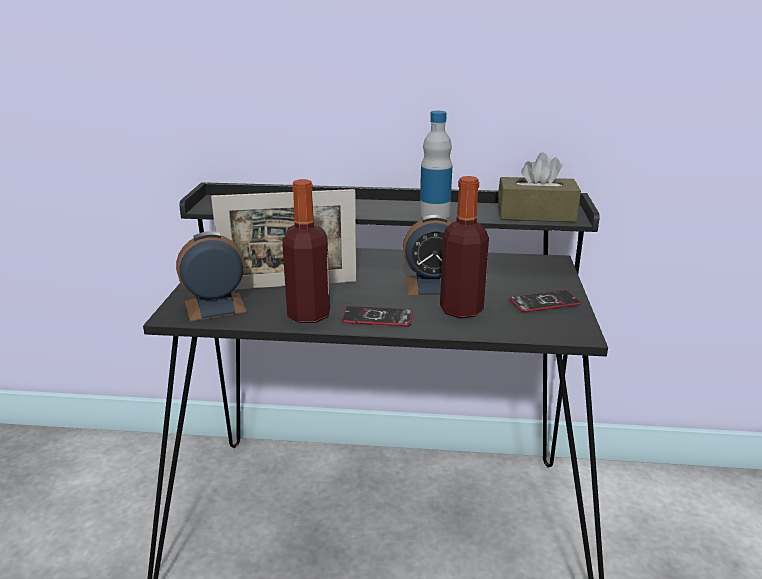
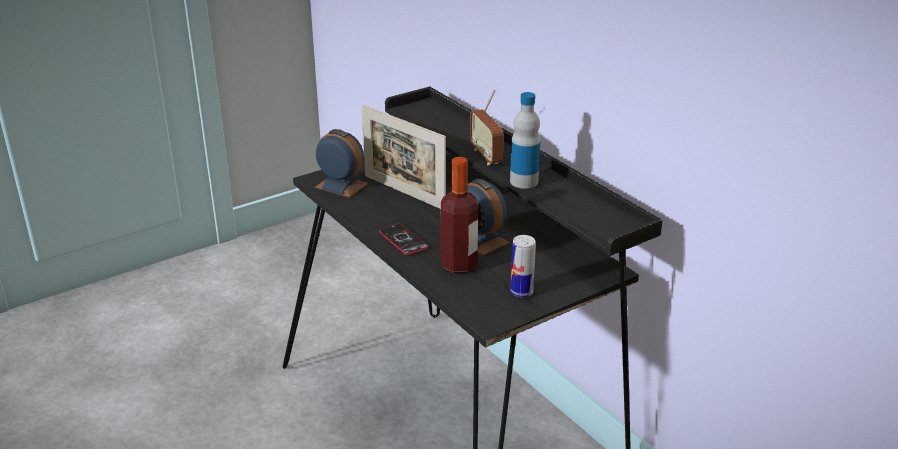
camera: 50 degrees right, 5 degrees up
(309, 315) = (374, 217): bottle -> none
(363, 211) = (486, 156): none -> radio
(536, 214) = (592, 218): brown tissue box -> none
(544, 302) = (521, 292): phone -> can

